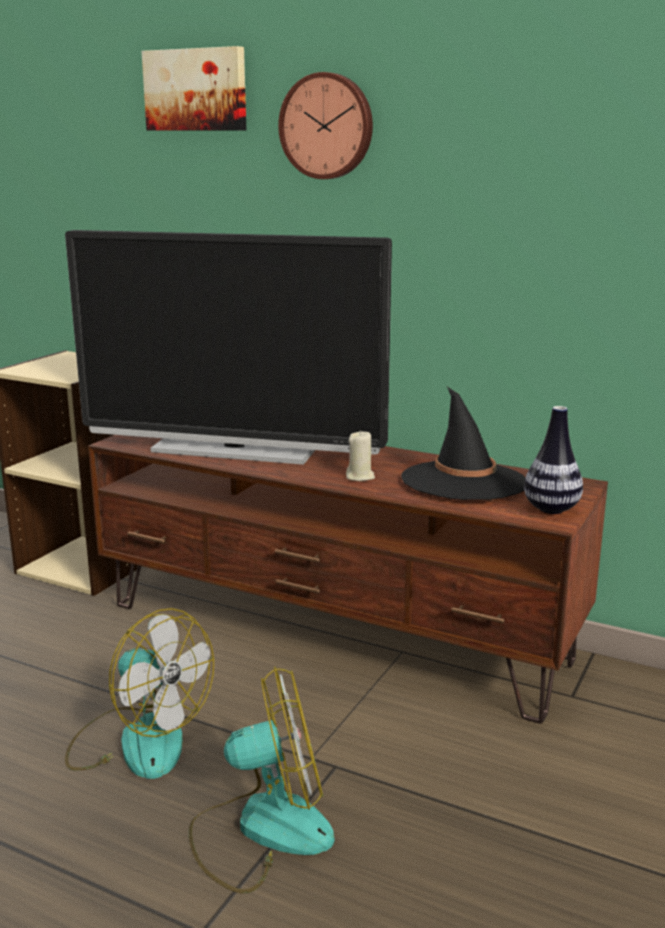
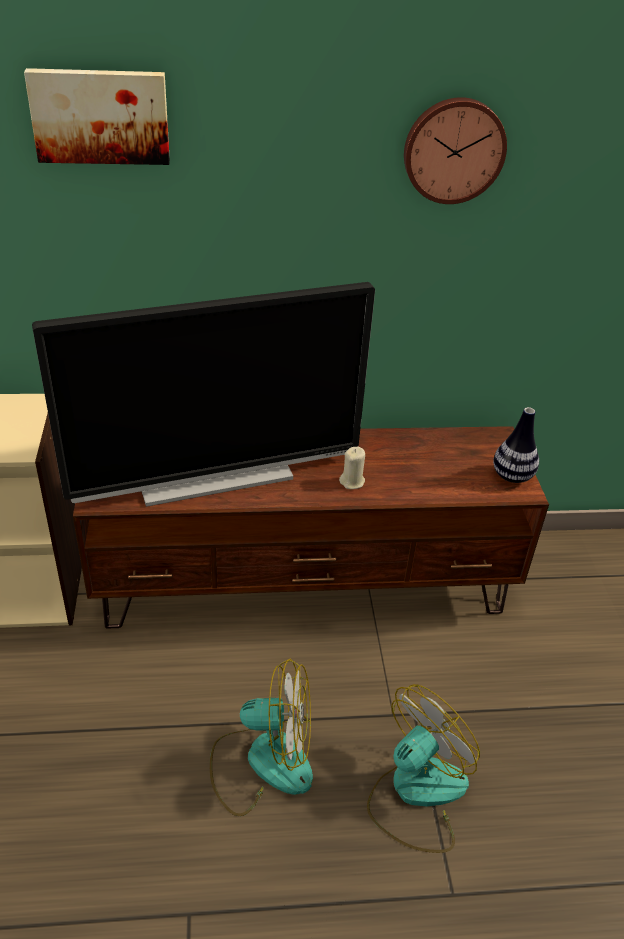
camera: 35 degrees left, 20 degrees up
(327, 126) = (269, 159): wall clock -> wall clock (453, 150)
(464, 481) = (427, 461): black hat -> none

